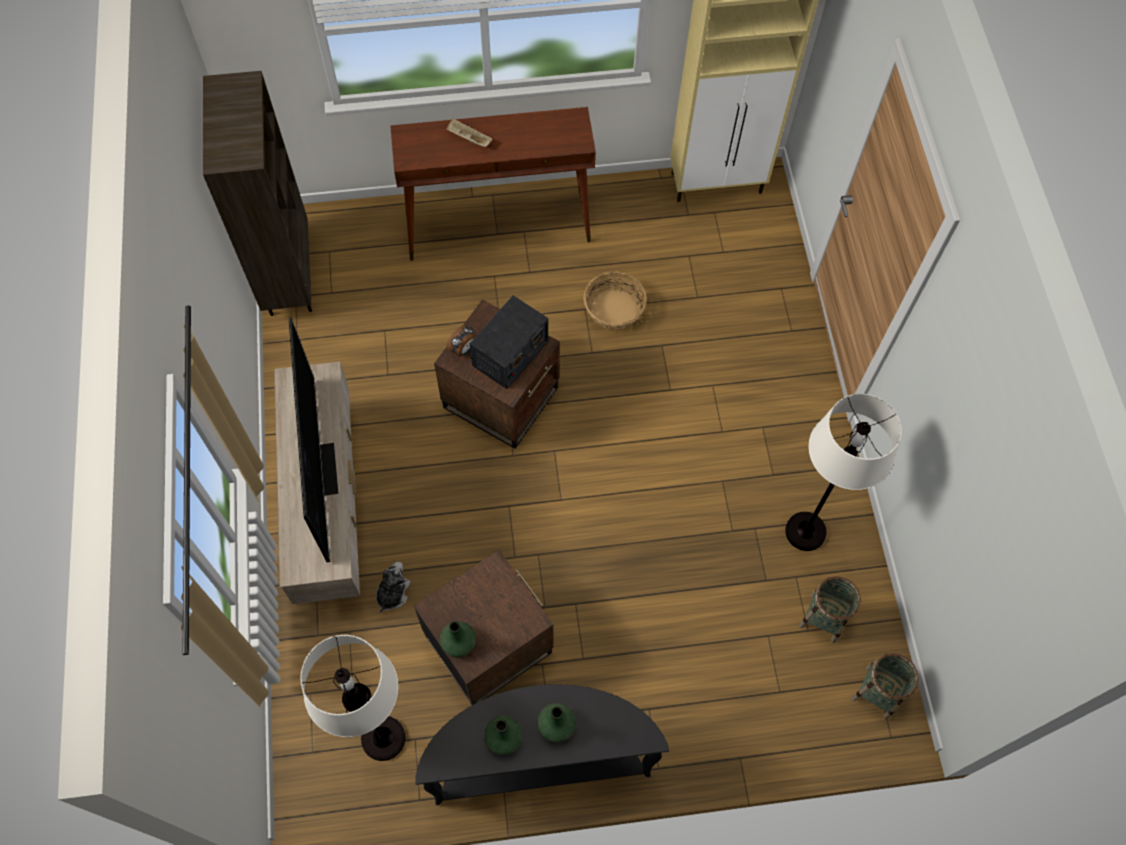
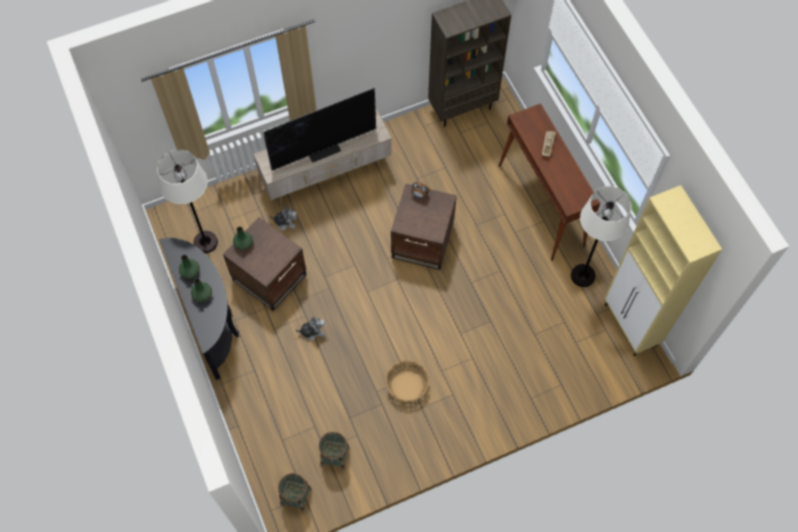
camera: 75 degrees right, 0 degrees up
(510, 353) = (425, 220): radio -> none
(606, 599) = (312, 331): none -> plush toy
(614, 310) = (506, 287): basket -> basket (406, 385)
(806, 532) = (388, 435): white floor lamp -> white floor lamp (582, 276)

